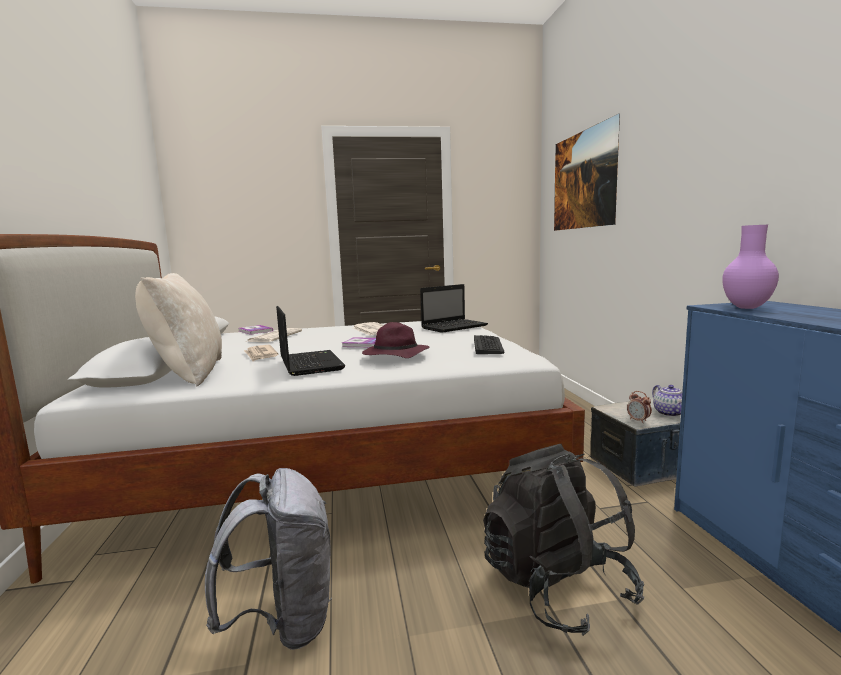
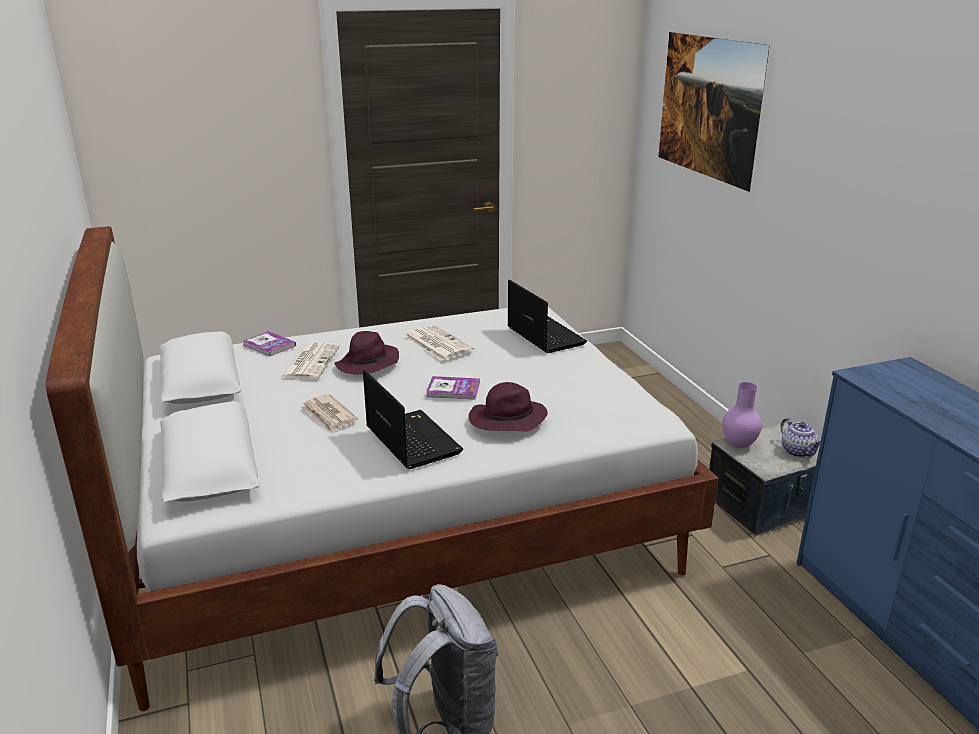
camera: 10 degrees left, 15 degrees up
(189, 374) = (271, 465): beige pillow -> none
(314, 336) = (368, 364): none -> purple hat
(455, 327) = (544, 335): laptop -> laptop turned 75 degrees counterclockwise
(488, 346) = (607, 395): keyboard -> none
(556, 587) = (691, 662): black backpack -> none
(638, 420) = (765, 465): alarm clock -> none
(746, 308) = (890, 384): purple vase -> purple vase (738, 445)

